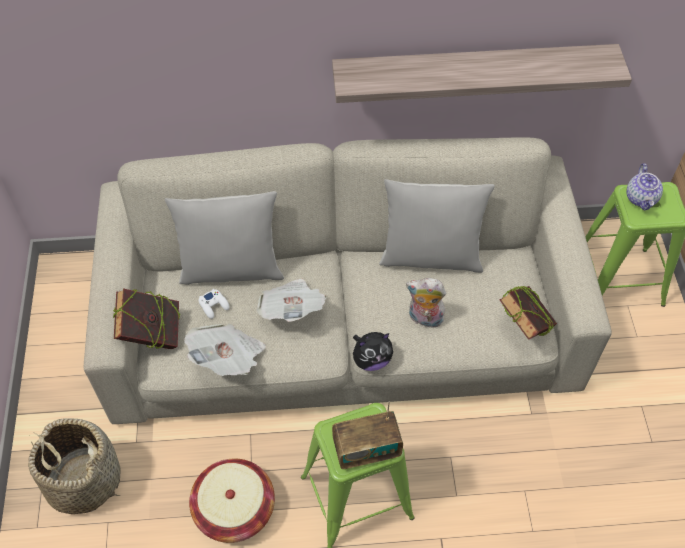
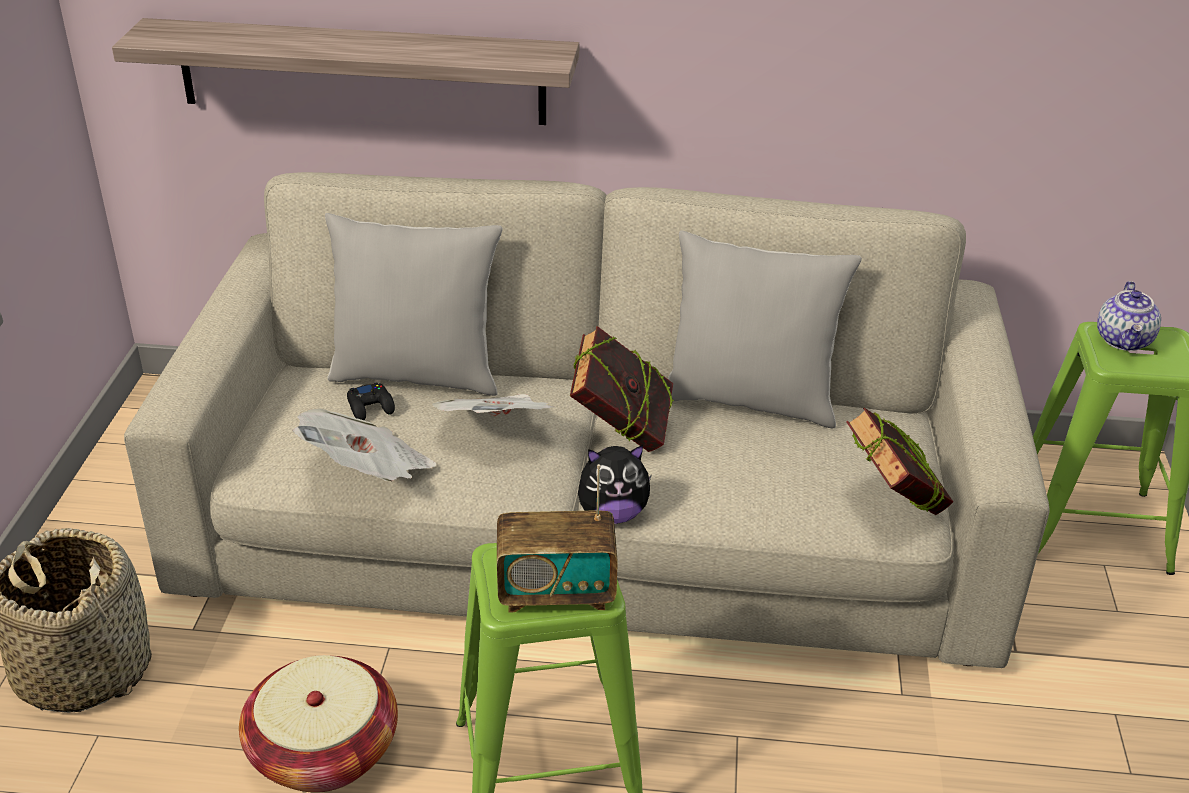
camera: 10 degrees right, 20 degrees down
(153, 336) = (258, 432): book -> book (621, 432)
(214, 305) = (371, 407): white game controller -> black game controller
(424, 319) = (717, 468): plush toy -> none
(473, 72) = (844, 94): shelf -> shelf (361, 72)

